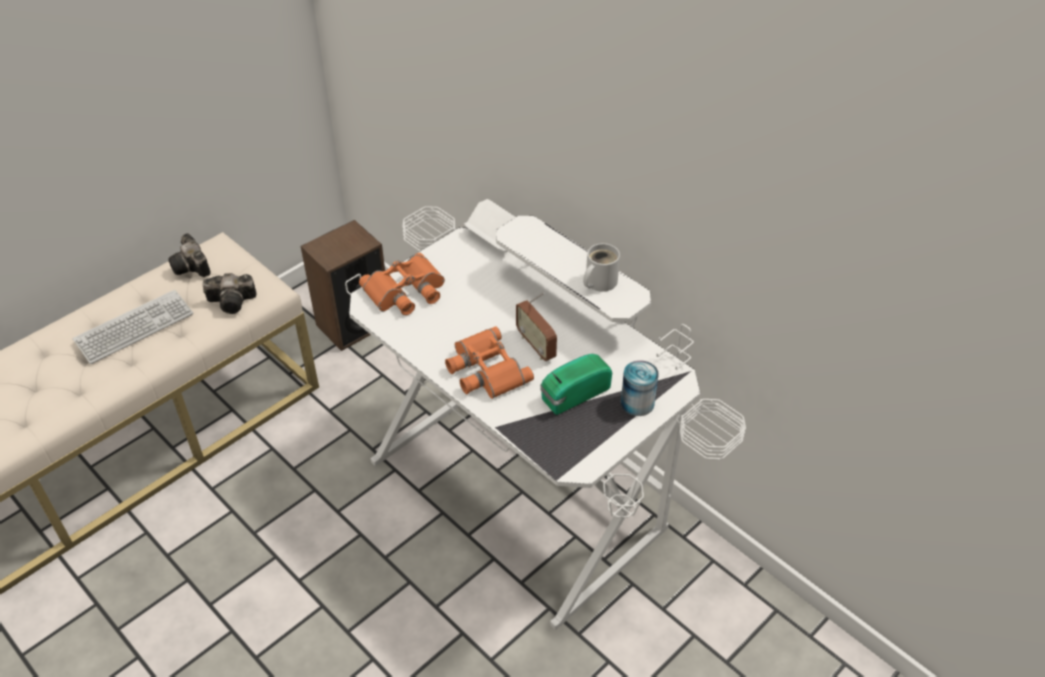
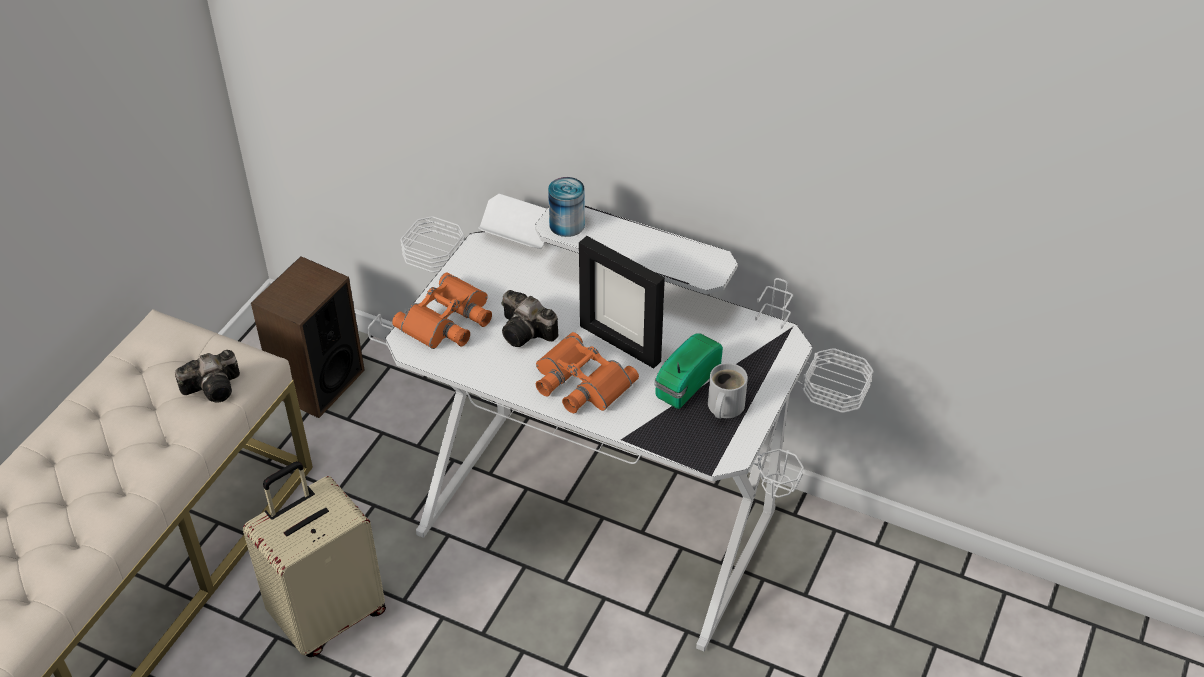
camera: 20 degrees left, 0 degrees up
(134, 328) = (107, 449): keyboard -> none
(192, 267) = (141, 360): camera -> camera (528, 333)
(277, 505) = (328, 614): none -> beige suitcase
(536, 346) = (621, 342): radio -> picture frame
(598, 282) = (673, 255): white mug -> white mug (723, 407)
(637, 403) = (755, 374): can -> can (567, 224)

